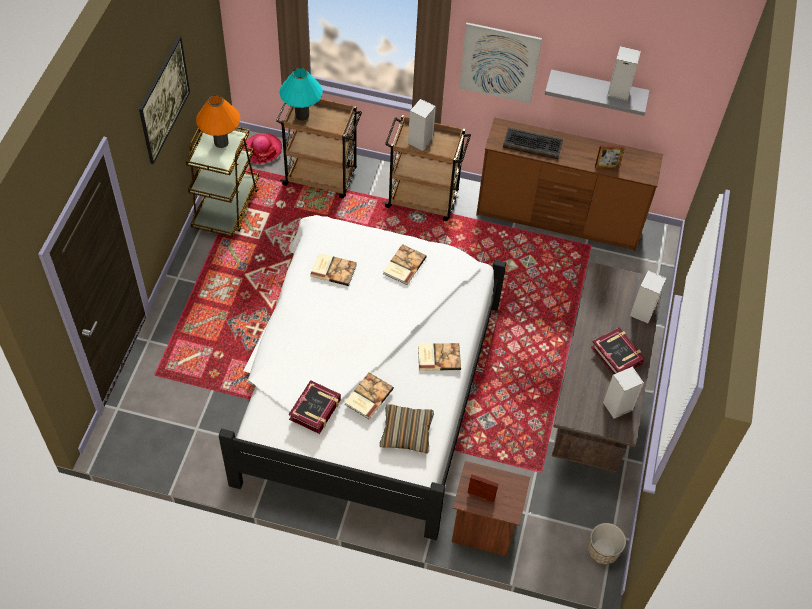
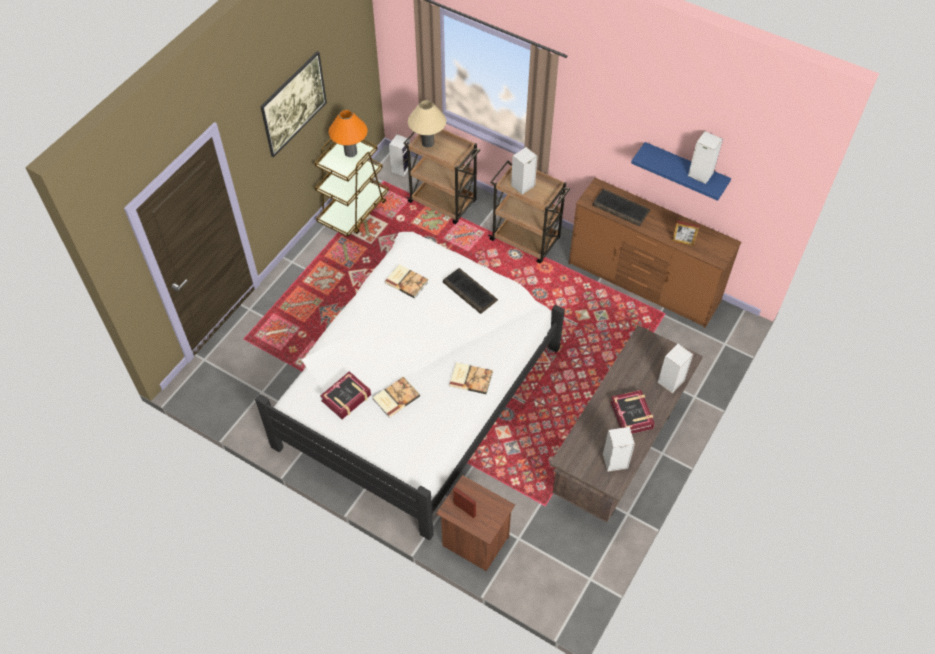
camera: 20 degrees right, 0 degrees up
(262, 149) = (401, 168): hat -> speaker
(302, 115) = (427, 143): turquoise table lamp -> beige table lamp
(403, 265) = (469, 291): book -> keyboard
(406, 432) = (418, 437): pillow -> none
(499, 63) = (600, 127): picture -> none
(597, 90) = (685, 169): grey shelf -> blue shelf
(602, 550) = (576, 590): planter -> none

